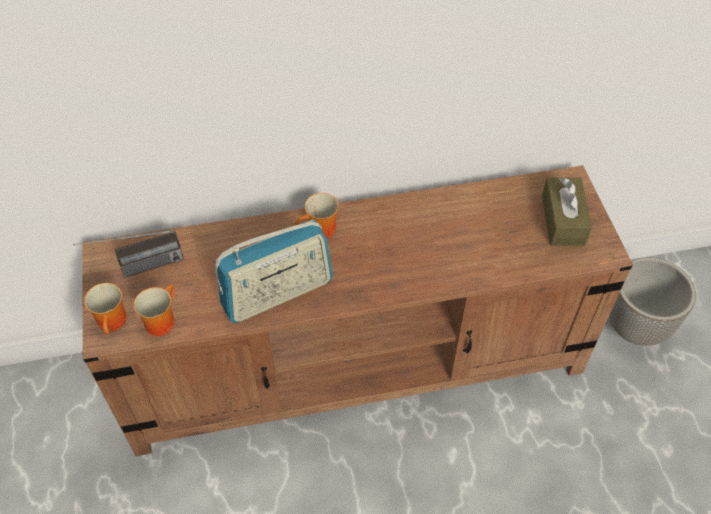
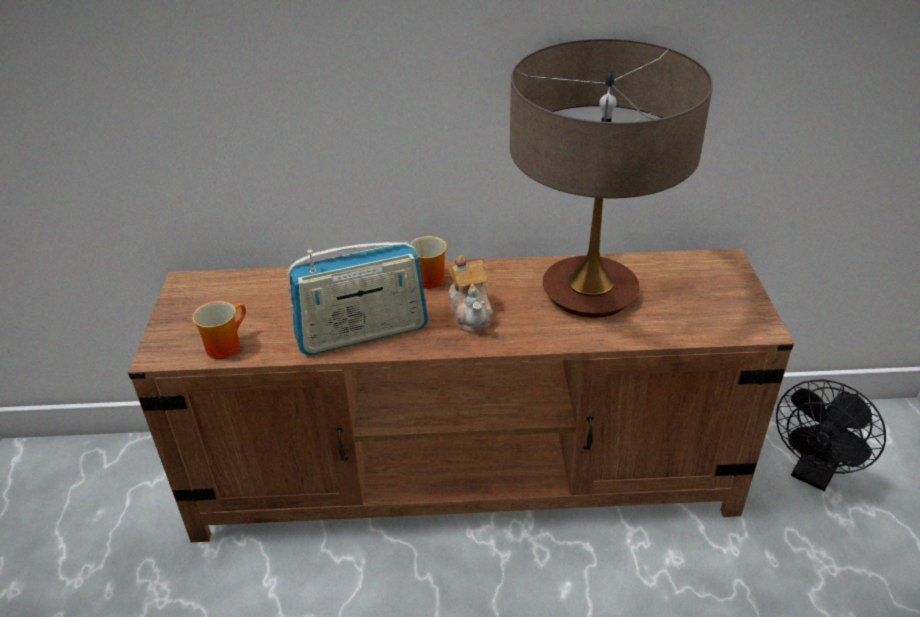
camera: 10 degrees right, 15 degrees down
(114, 322) = (174, 342): mug -> none
(136, 269) = (216, 298): radio -> none
(366, 261) = (471, 312): none -> teapot
(463, 228) = (590, 292): none -> table lamp
(563, 220) = (711, 294): brown tissue box -> none
(636, 327) = (814, 473): planter -> black fan

